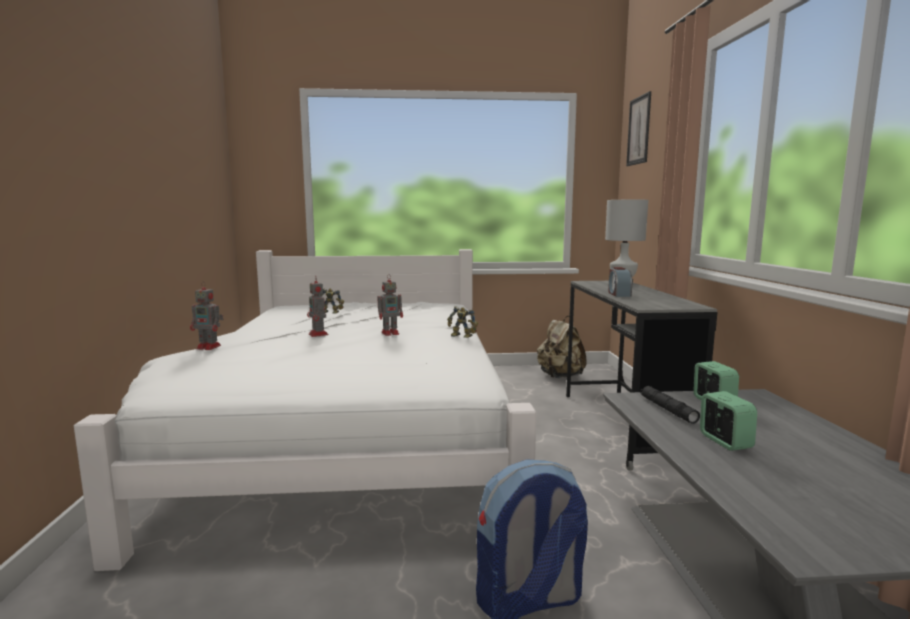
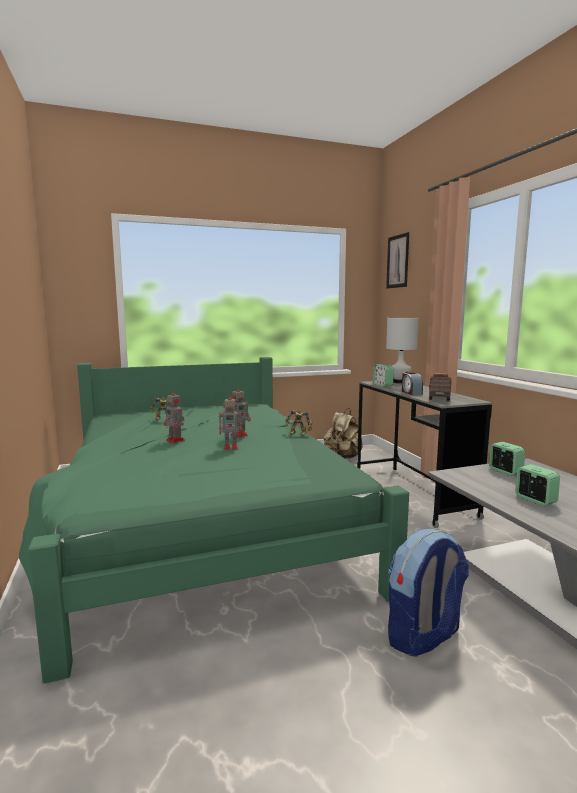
camera: 15 degrees left, 0 degrees up
(210, 347) = (89, 460): toy robot -> toy robot (231, 447)
(351, 435) = (203, 526): white bed -> green bed
(594, 285) = (382, 385): none -> alarm clock
(649, 300) = (438, 397): none -> toy truck
(667, 409) = (481, 480): black flashlight -> none

